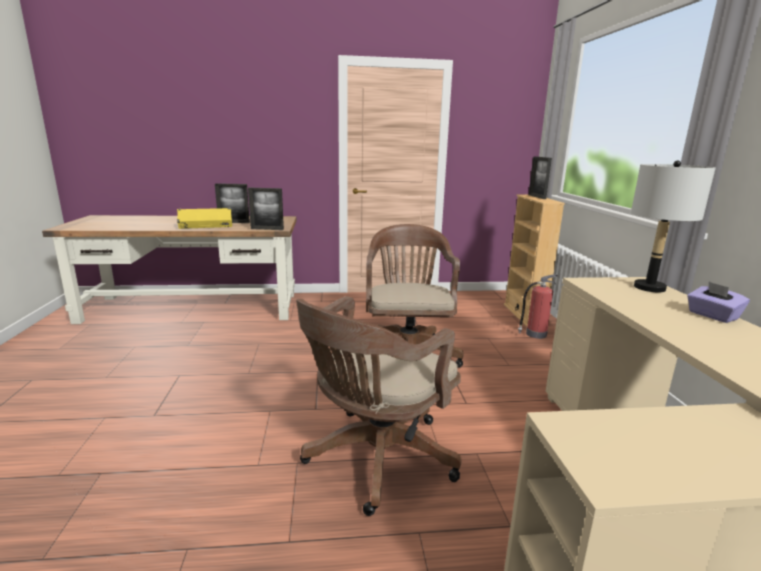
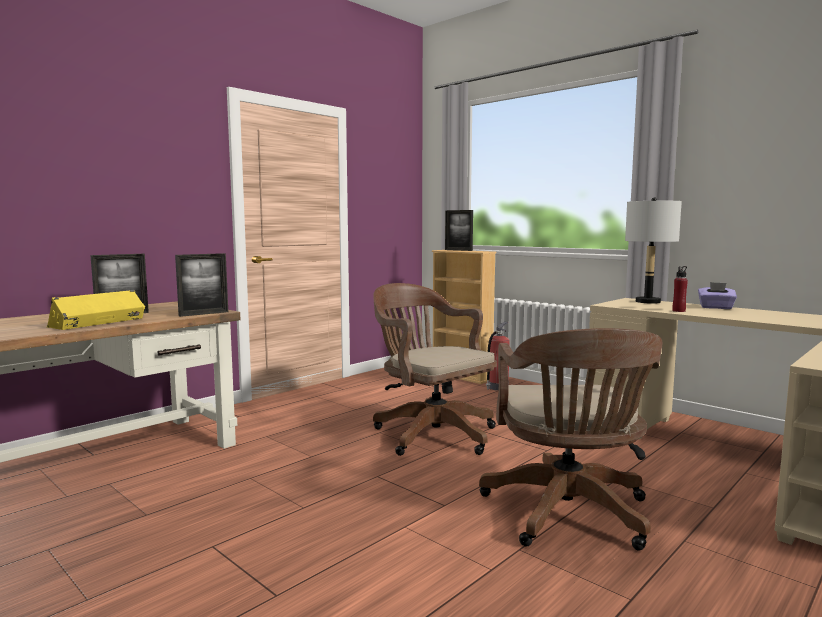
camera: 40 degrees left, 10 degrees down
(636, 308) = (679, 311): none -> red bottle

